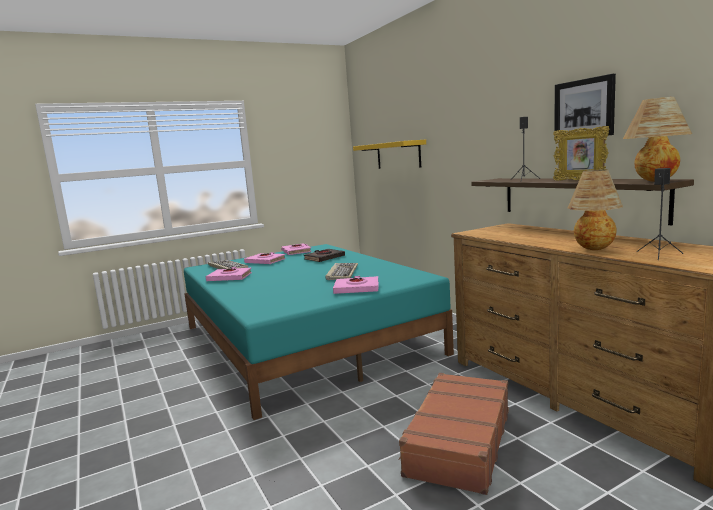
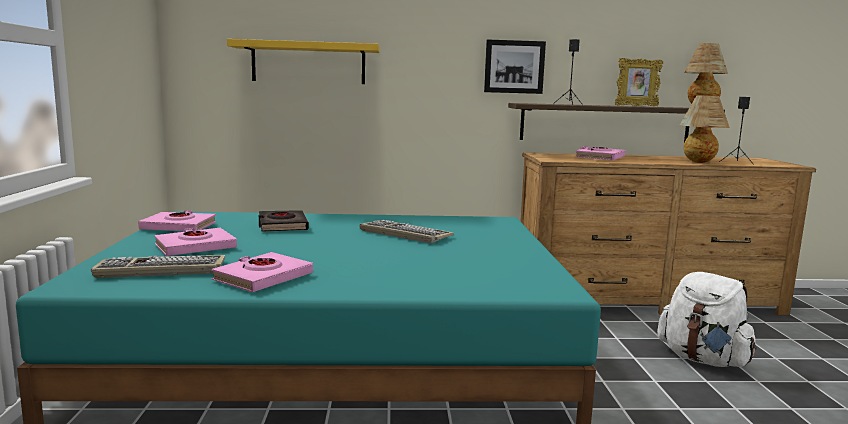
camera: 65 degrees left, 0 degrees up
(357, 289) = (503, 242): pink book -> pink book (599, 158)
(458, 442) = (703, 359): brown suitcase -> white backpack
(584, 108) = (618, 41): picture -> picture (514, 67)

